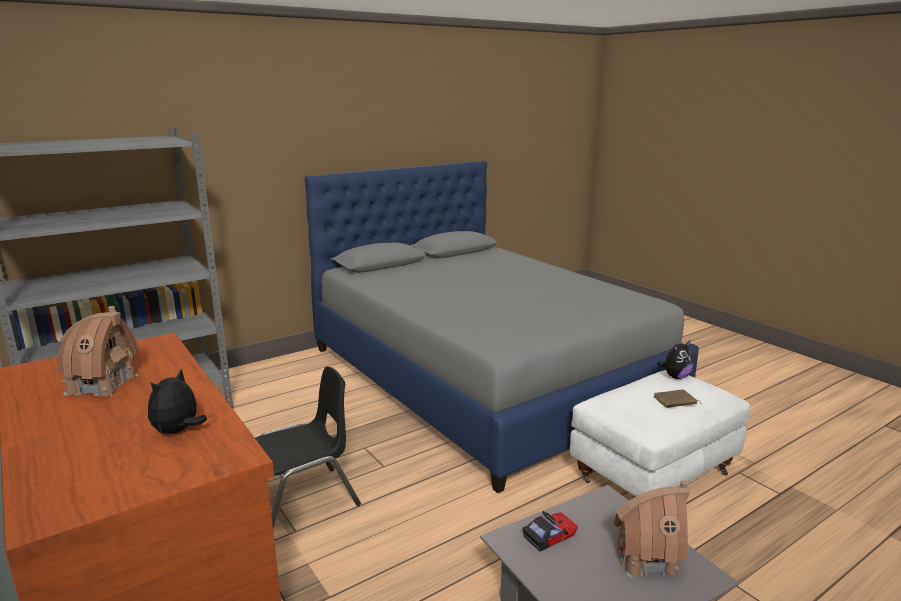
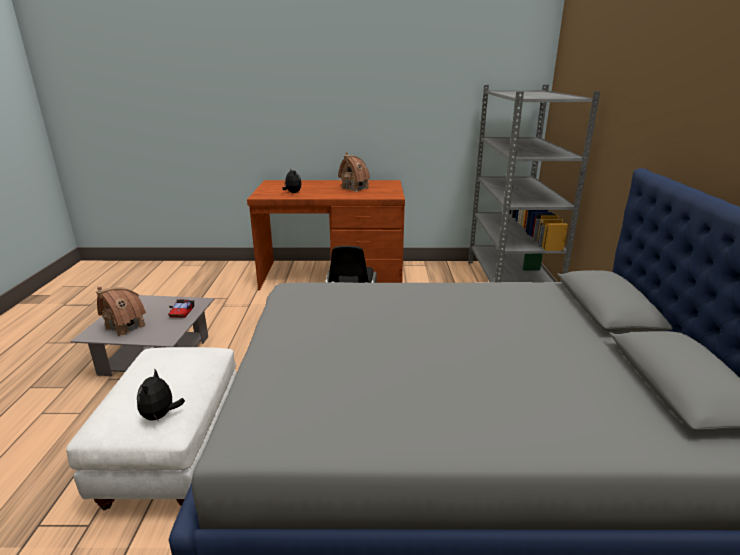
camera: 125 degrees right, 5 degrees up
(675, 401) = (143, 379): brown book -> none

